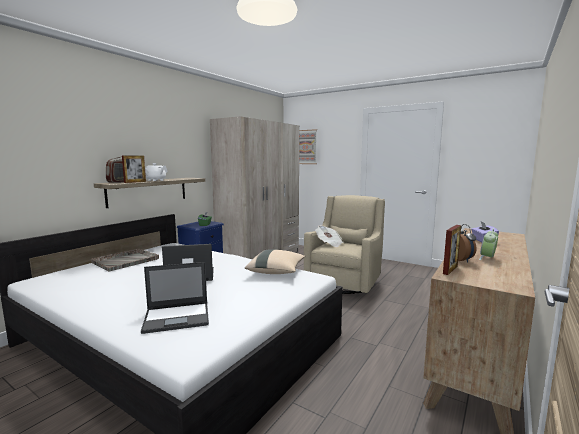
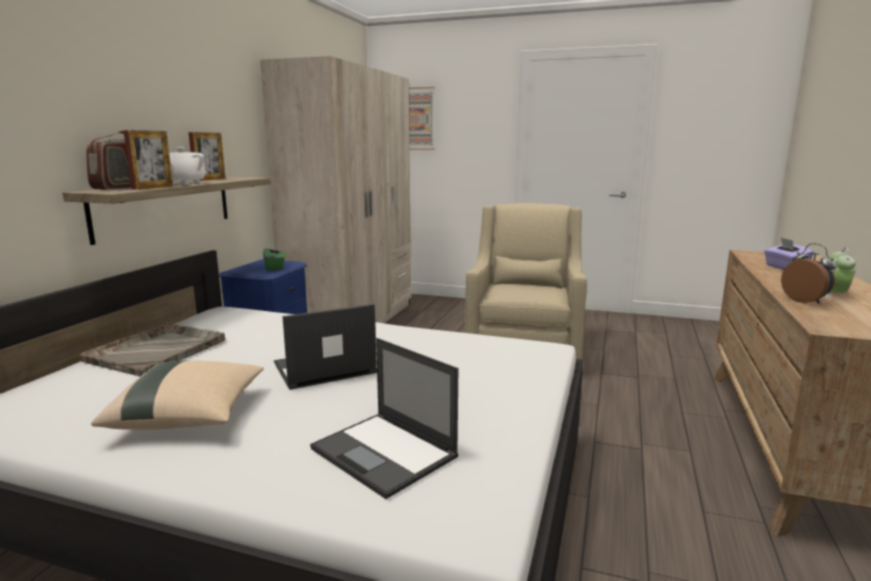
camera: 15 degrees left, 5 degrees up
(178, 317) = (385, 453): laptop -> laptop turned 75 degrees clockwise
(276, 271) = (472, 345): beige pillow -> beige pillow (190, 416)
(329, 243) = (503, 288): newspaper -> none
(450, 270) = (815, 318): picture frame -> picture frame (210, 179)

